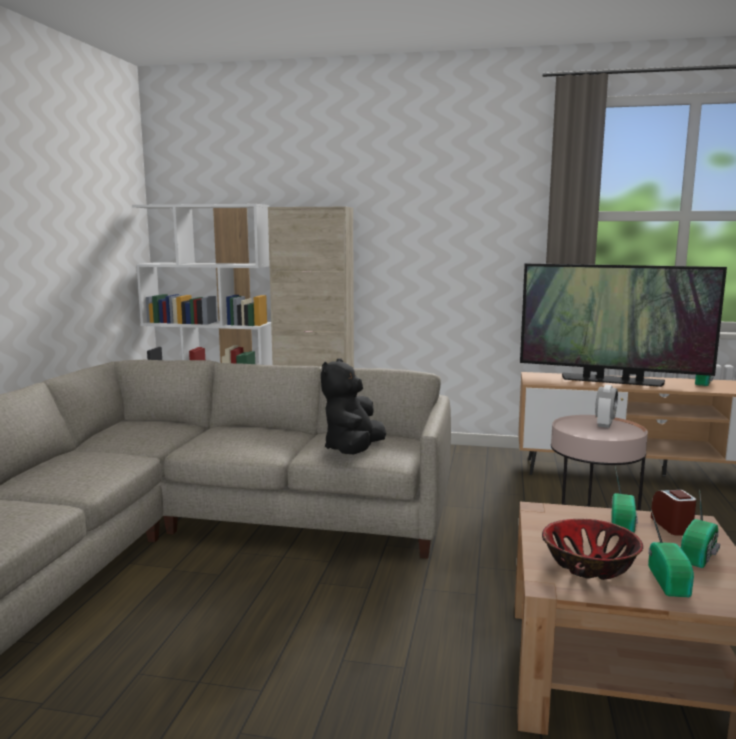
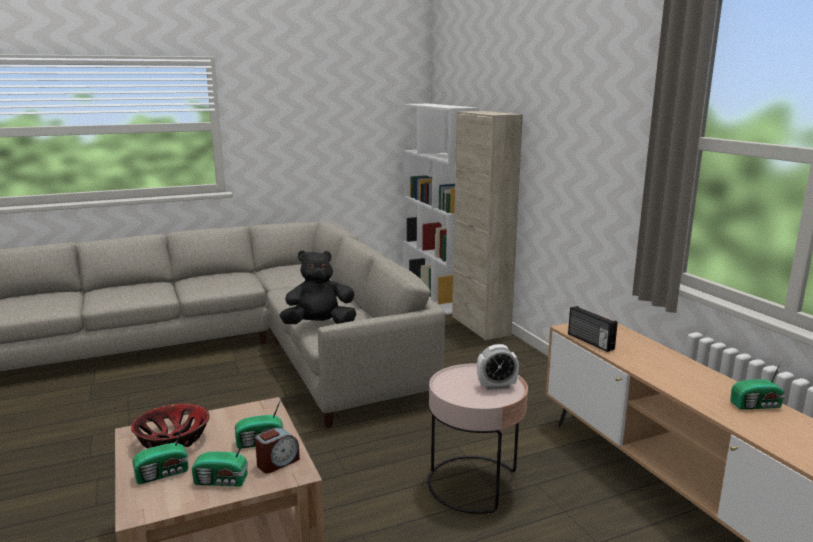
camera: 55 degrees right, 5 degrees up
(567, 384) = (589, 341): none -> radio
(611, 381) = (650, 358): television -> none

